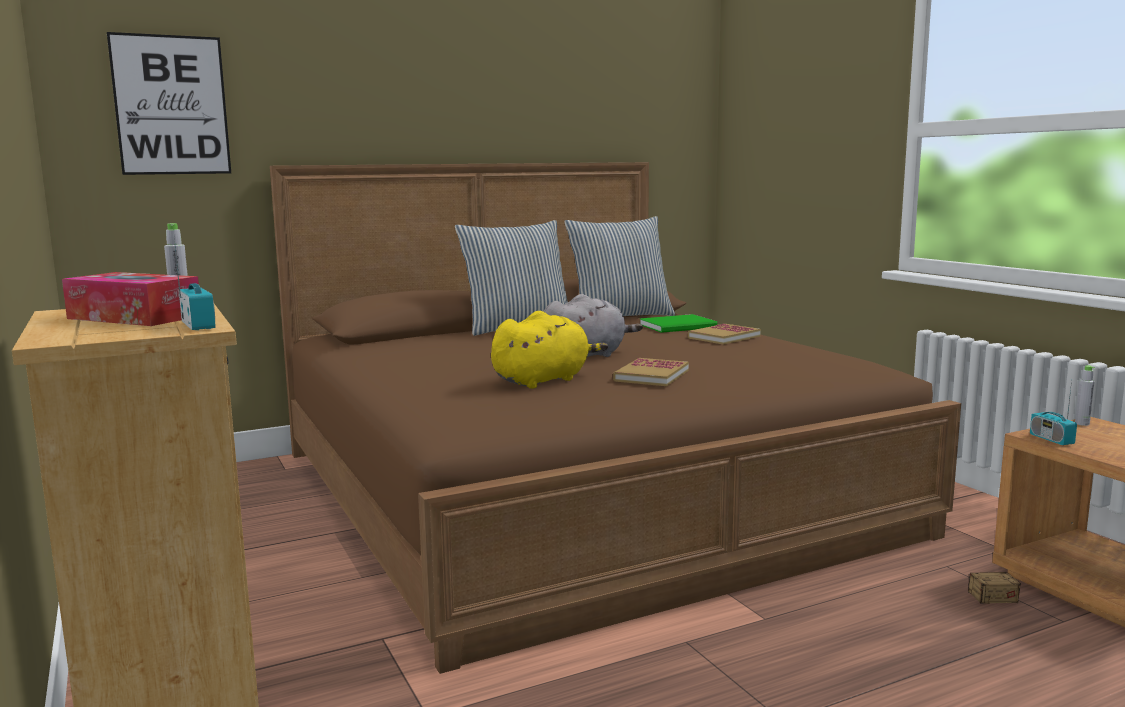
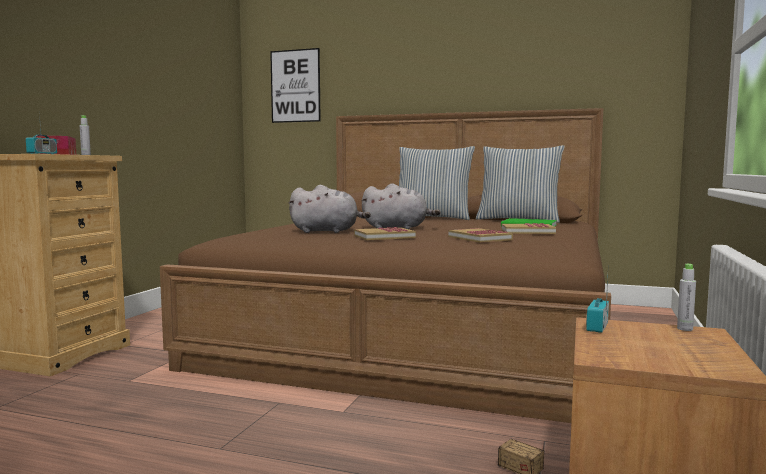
camera: 45 degrees right, 5 degrees down
(544, 380) = (327, 231): yellow plush toy -> grey plush toy
(741, 358) = (479, 238): none -> book

